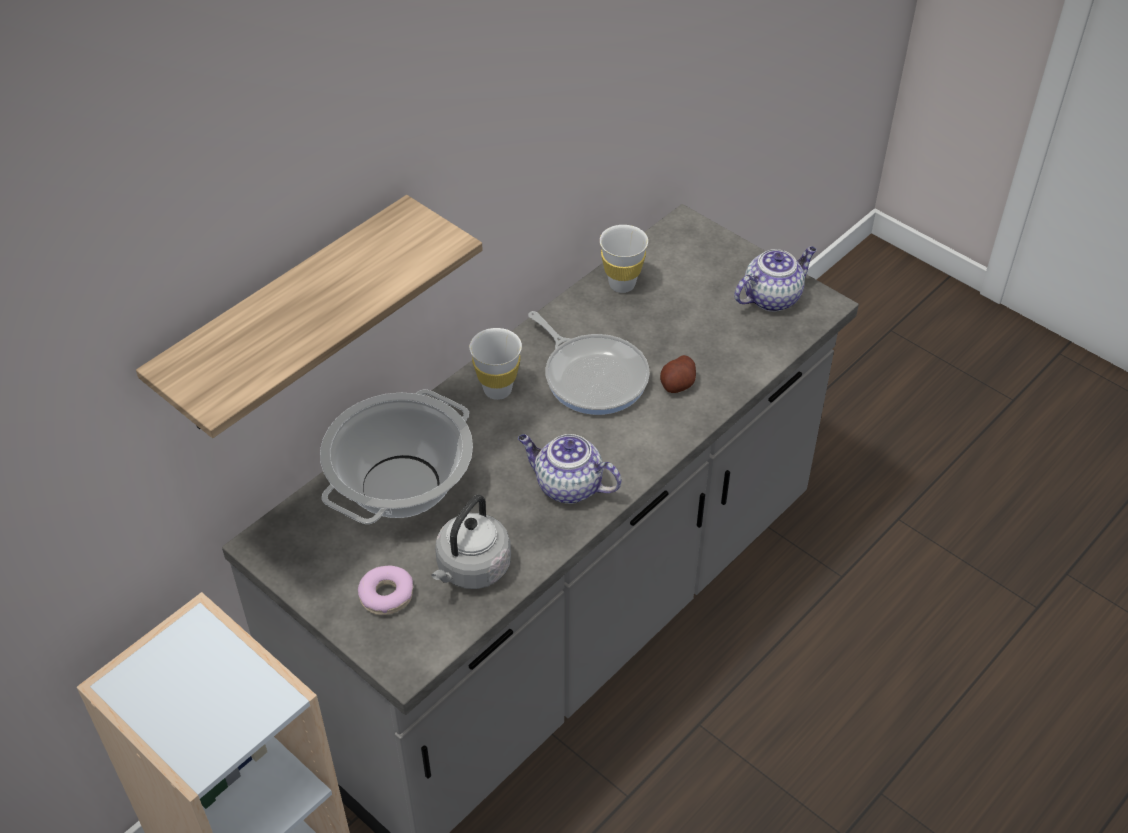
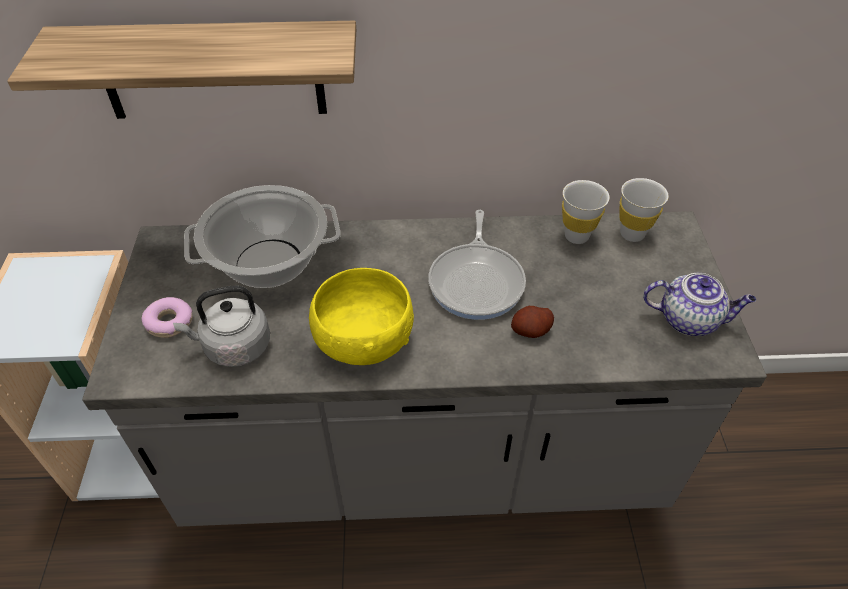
camera: 45 degrees right, 0 degrees up
(497, 390) = (404, 247): white cup -> white cup (632, 234)
(567, 486) = (363, 341): teapot -> yellow bowl

